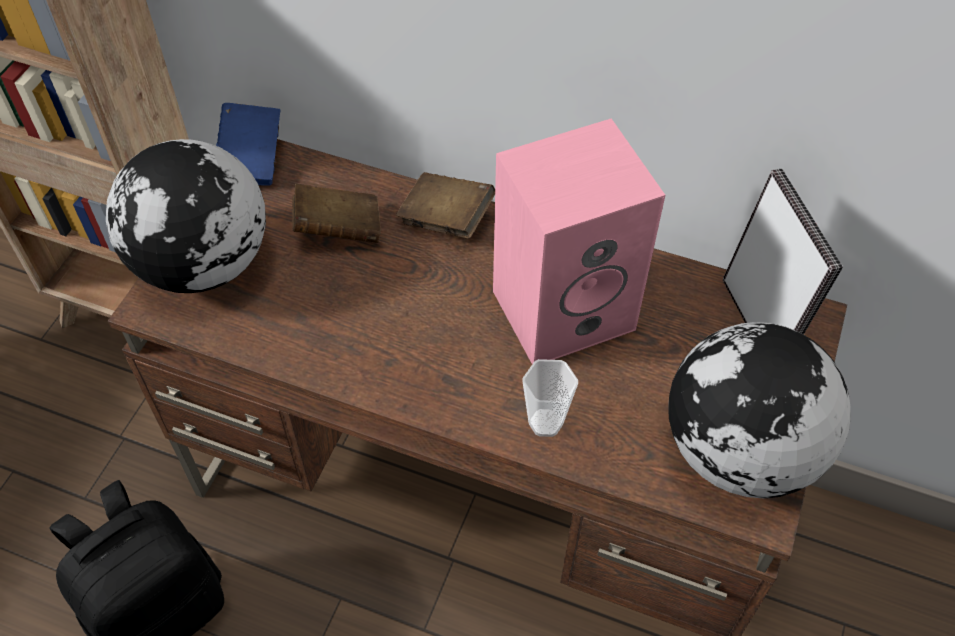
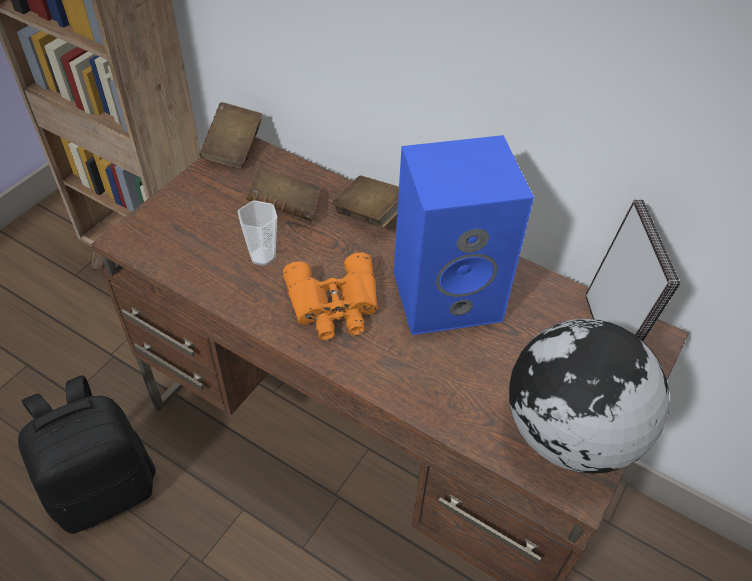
camera: 10 degrees right, 5 degrees down
(203, 265) = (174, 216): globe -> none
(251, 160) = (233, 149): blue book -> brown book
(433, 347) = (335, 306): none -> orange binoculars
(545, 422) = (410, 380): cup -> cup (262, 256)
(565, 307) = (448, 294): pink speaker -> blue speaker

